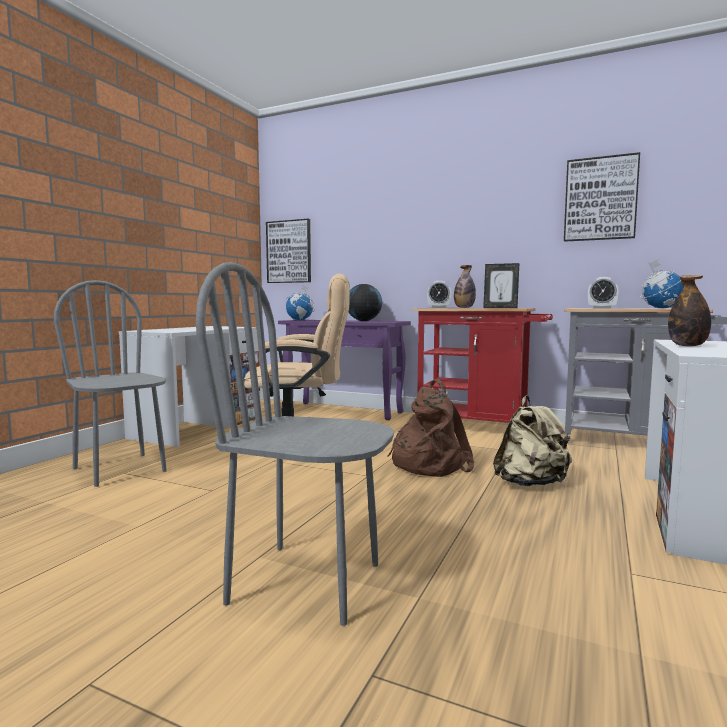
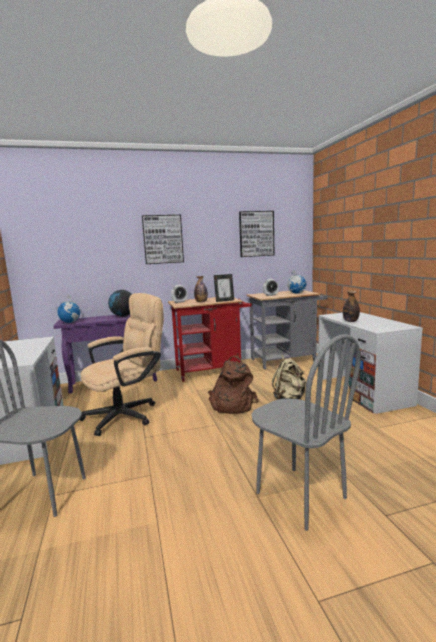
camera: 40 degrees left, 5 degrees up
(289, 252) = (39, 266): picture -> picture (163, 239)
(306, 582) = (300, 496): grey chair -> grey chair turned 105 degrees counterclockwise

